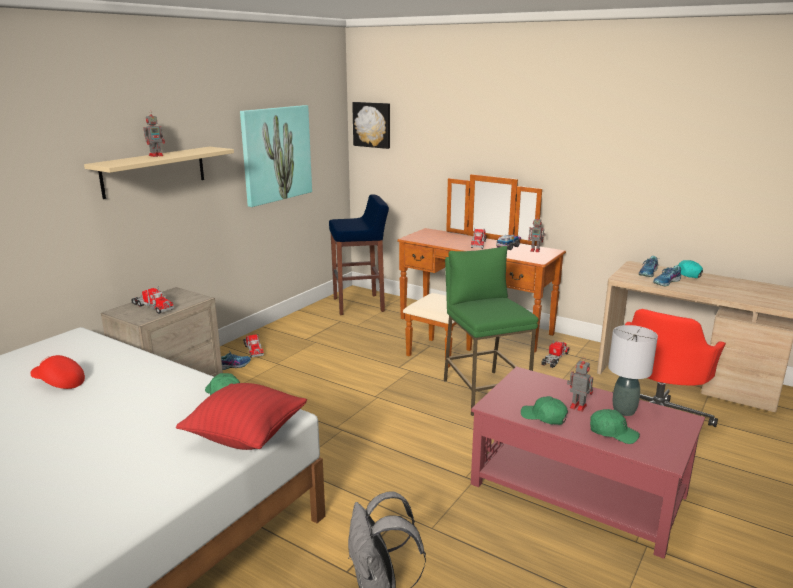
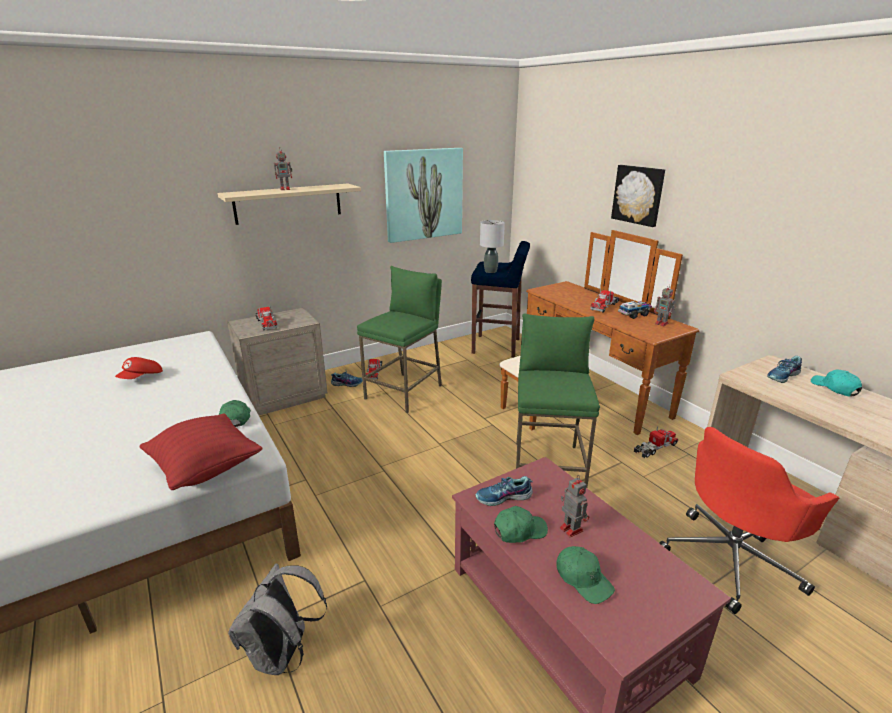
camera: 25 degrees right, 5 degrees up
(59, 383) = (142, 378): red cap -> red cap turned 105 degrees counterclockwise
(302, 361) = (404, 392): none -> green stool
(372, 124) = (533, 170): picture -> picture (638, 195)
(544, 417) = (519, 530): green cap -> green cap turned 105 degrees clockwise
(623, 410) = (624, 552): grey table lamp -> grey table lamp (490, 271)
(666, 282) = (798, 394): shoe -> shoe (503, 498)

